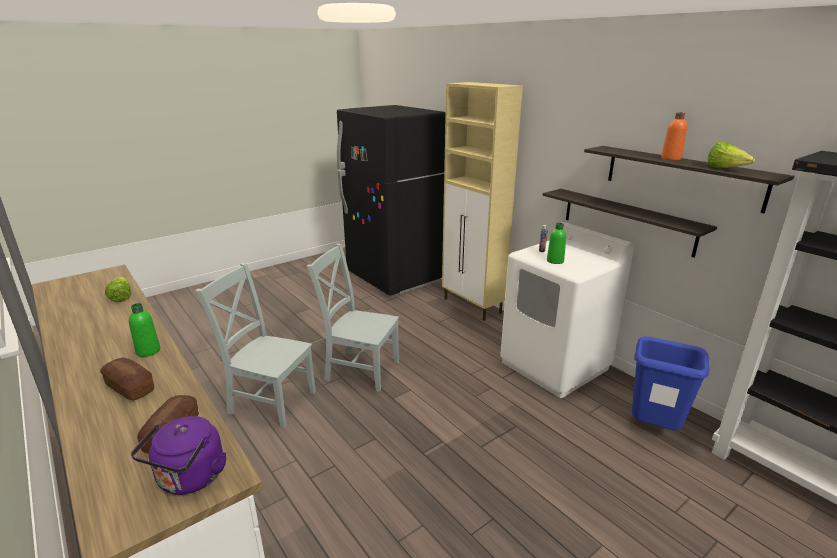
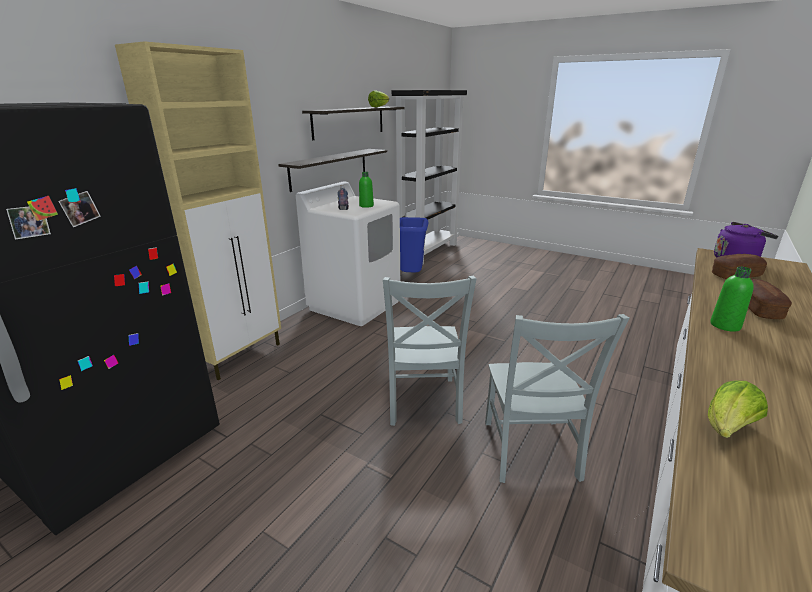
camera: 110 degrees left, 0 degrees up
(671, 158) = (353, 108): orange bottle -> none

